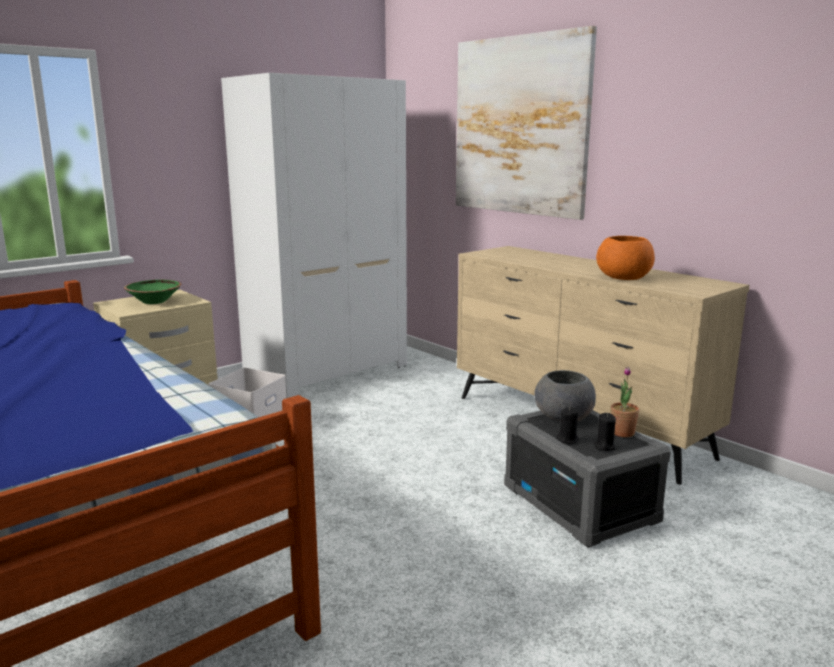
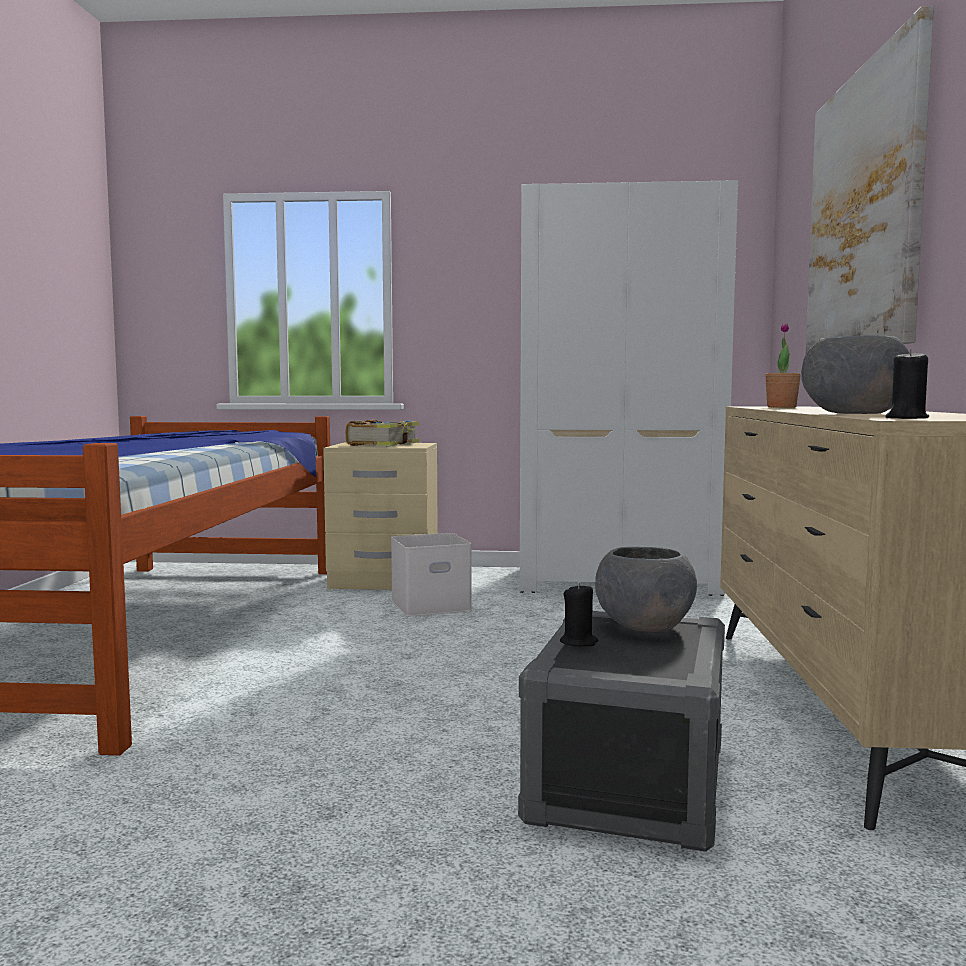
camera: 45 degrees right, 10 degrees down
(154, 301) = (384, 444): green bowl -> book
(604, 446) = (607, 661): black candle -> black candle (906, 418)
(622, 278) = (853, 413): orange bowl -> grey bowl
(622, 433) = (683, 658): potted plant -> potted plant (781, 407)

